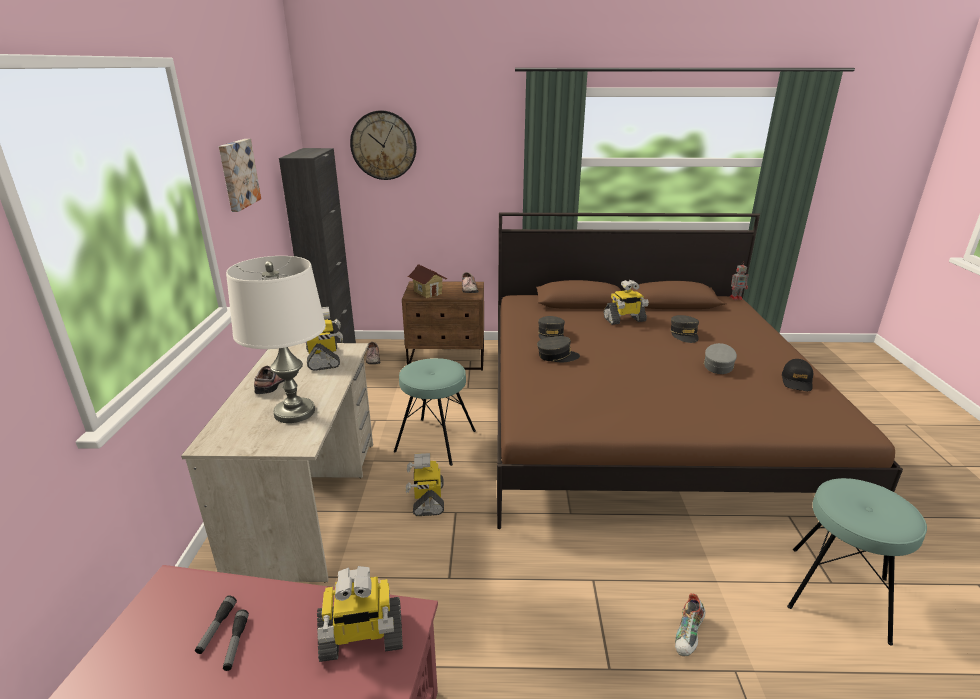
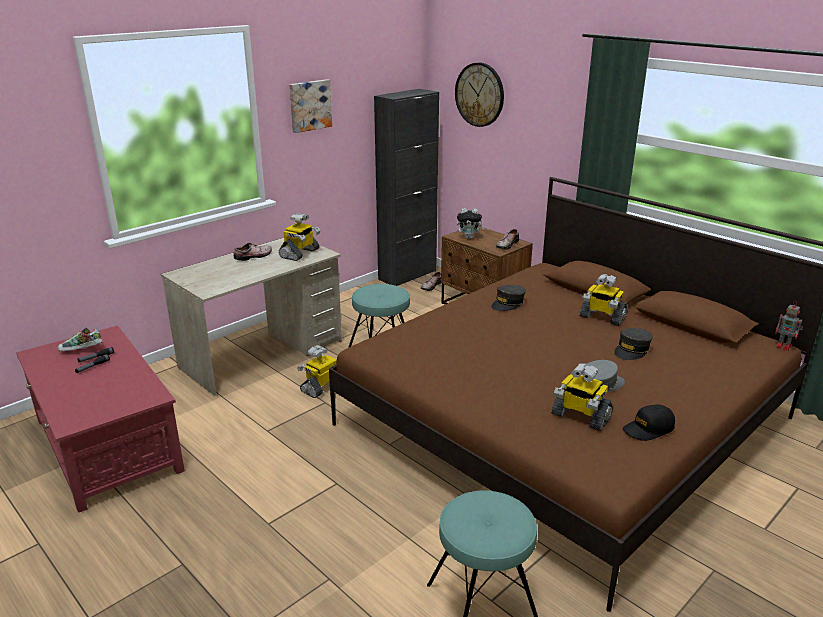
camera: 45 degrees right, 0 degrees up
(295, 412) = (234, 275): white table lamp -> none
(361, 638) = (127, 392): toy robot -> toy robot (580, 416)
(428, 293) = (469, 237): toy house -> plush toy
(557, 356) = (478, 319): grey cap -> none
(689, 636) = (336, 545): shoe -> shoe (81, 351)

